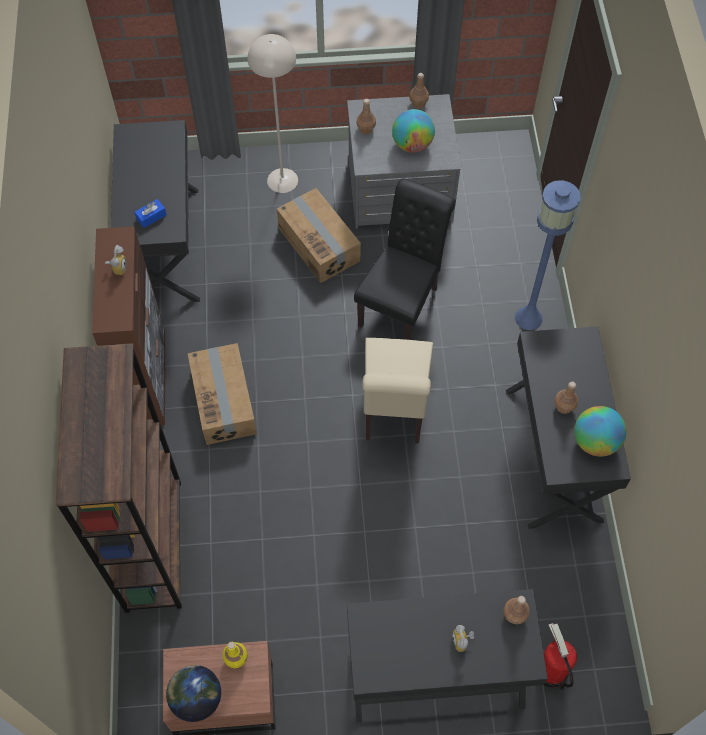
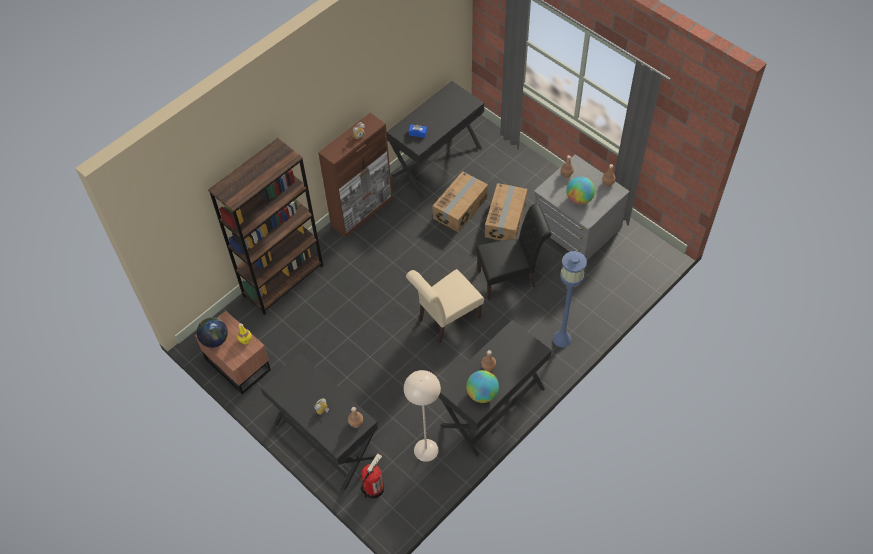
camera: 50 degrees right, 5 degrees down
(224, 401) = (380, 250): cardboard box -> cardboard box (460, 208)
(282, 180) = (526, 176): beige floor lamp -> beige floor lamp (426, 450)

